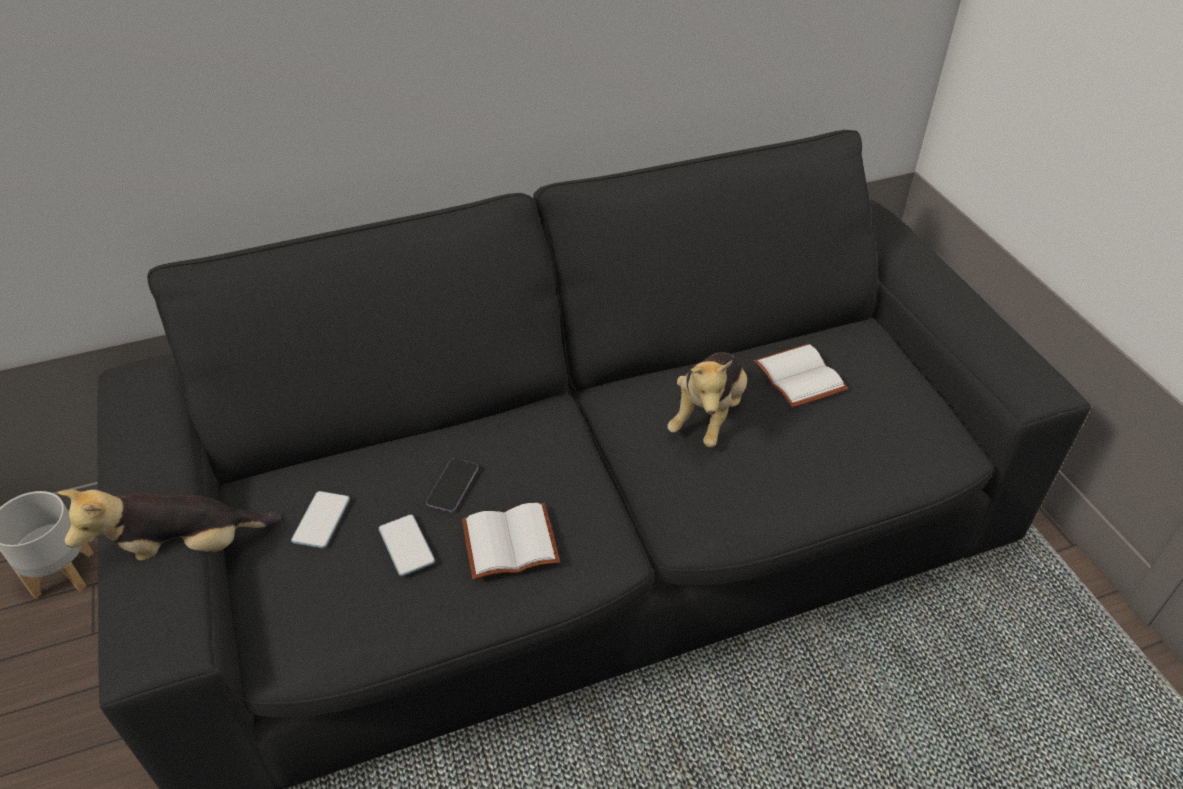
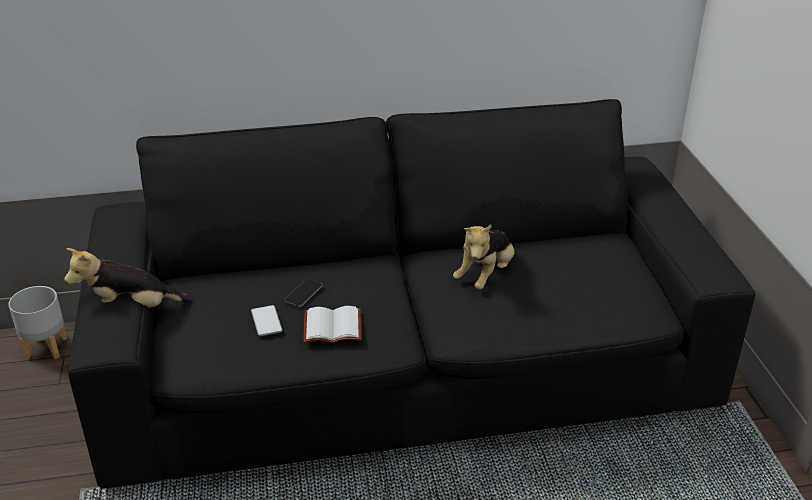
camera: 10 degrees right, 10 degrees down
(321, 520) = (216, 302): phone -> none
(802, 377) = (558, 259): white book -> none

